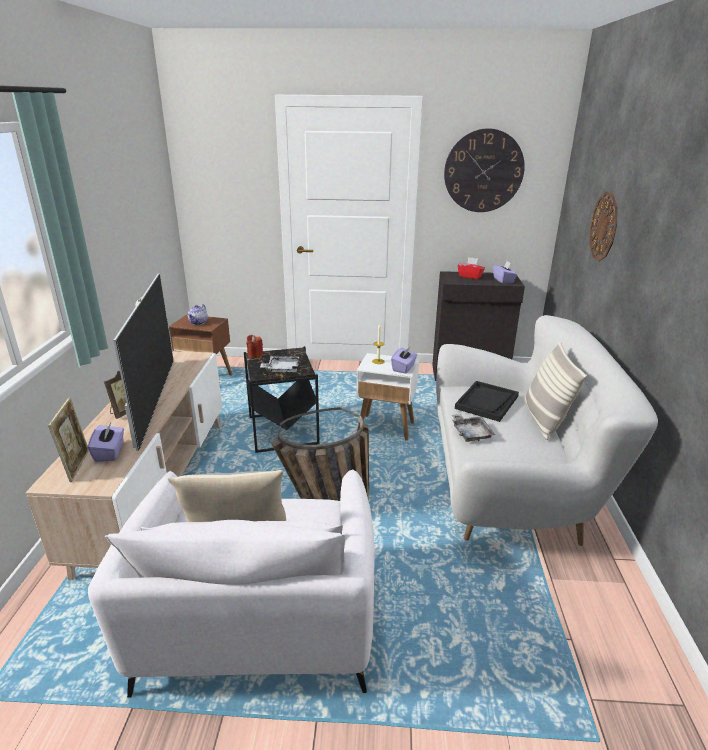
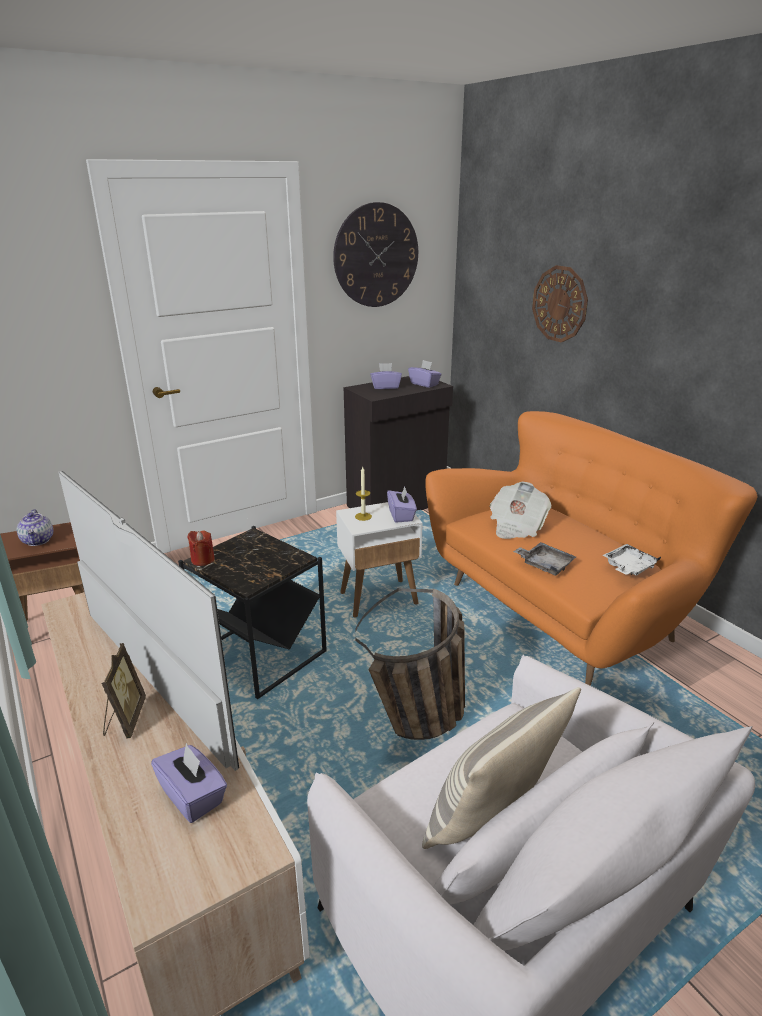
camera: 35 degrees left, 0 degrees up
(77, 465) = (166, 847): picture frame -> none
(282, 369) = (266, 565): white tray -> white tray (628, 567)
(470, 276) = (385, 387): red tissue box -> purple tissue box
(487, 402) = (516, 526): black tray -> newspaper
(512, 486) = (563, 609): white sofa -> orange sofa
(544, 420) = (582, 526): pillow -> none

